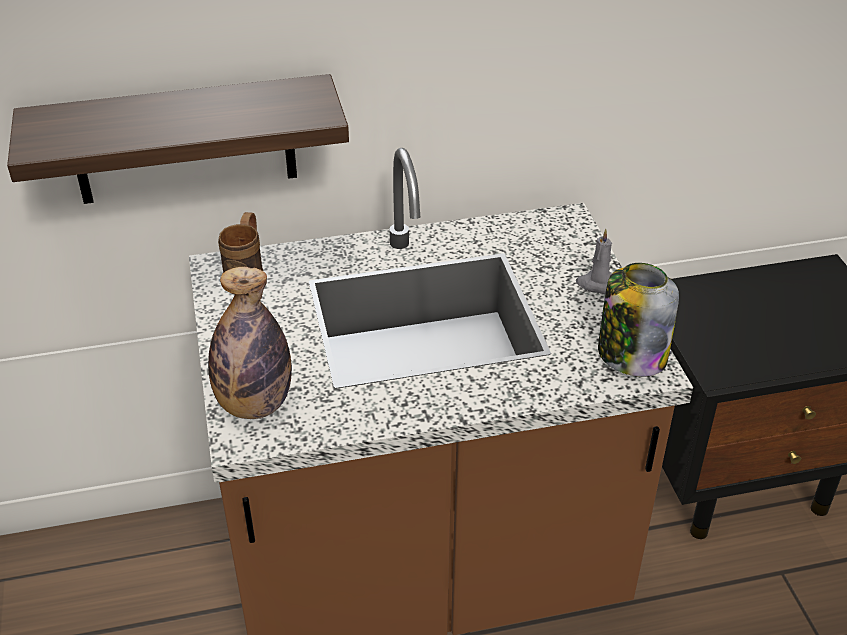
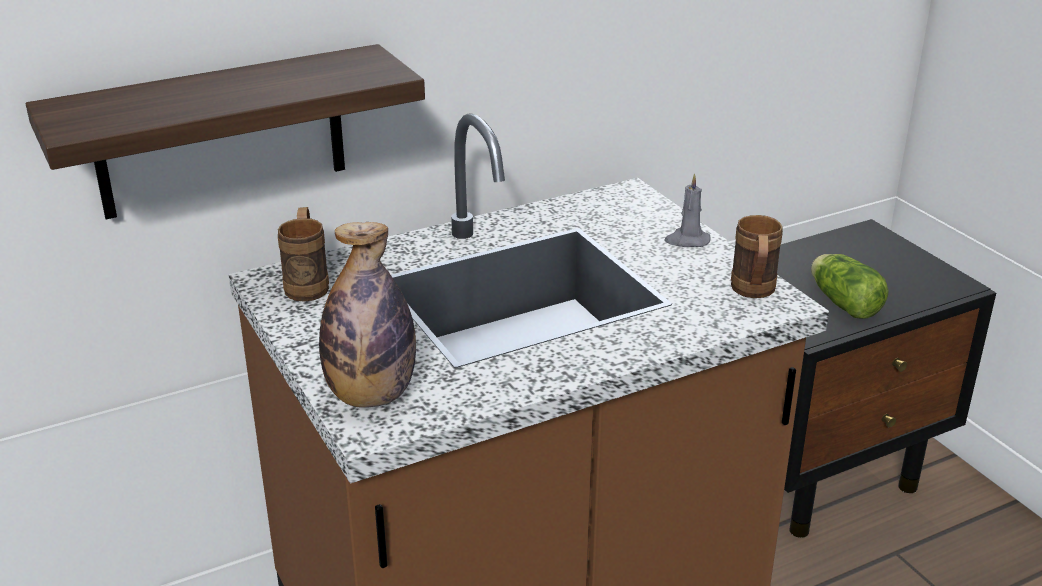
camera: 15 degrees left, 10 degrees down
(630, 354) = (753, 293): jar -> brown mug
(765, 344) = (842, 302): none -> lettuce

